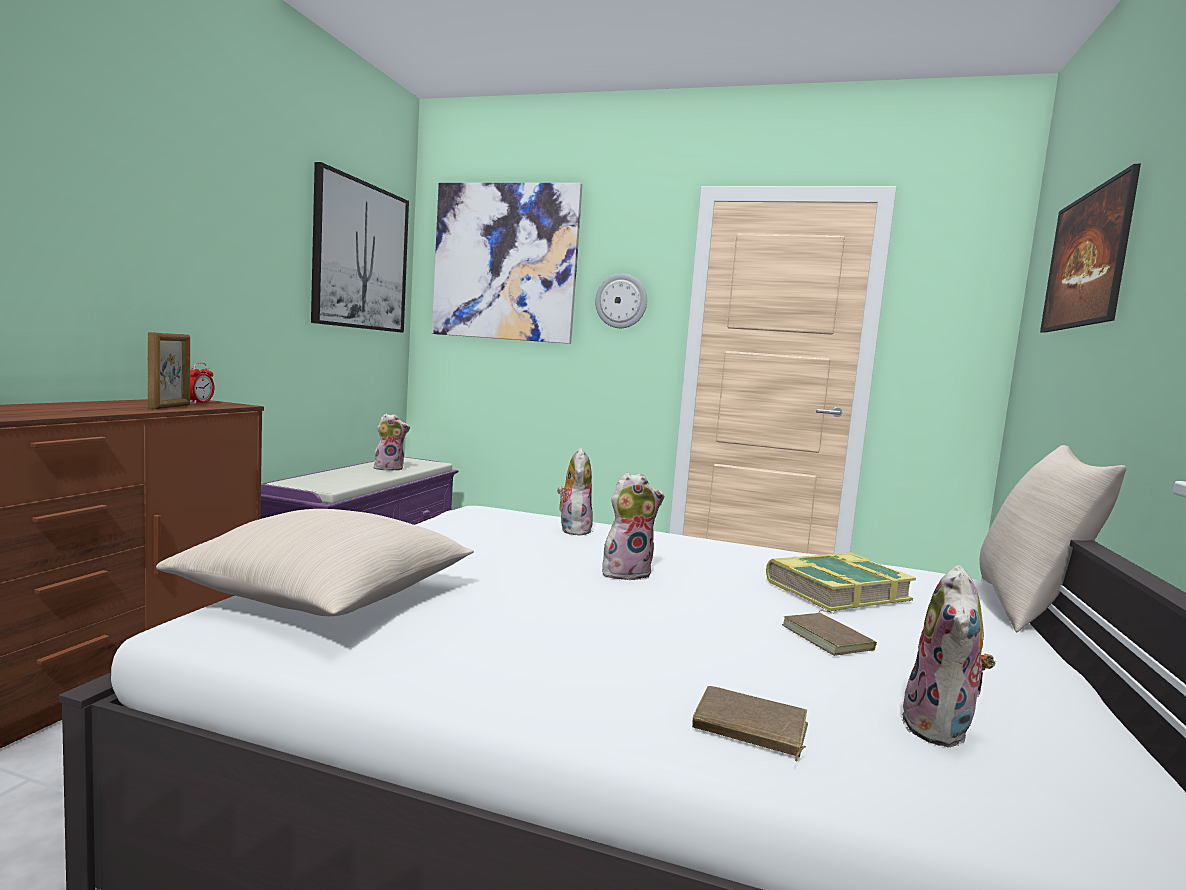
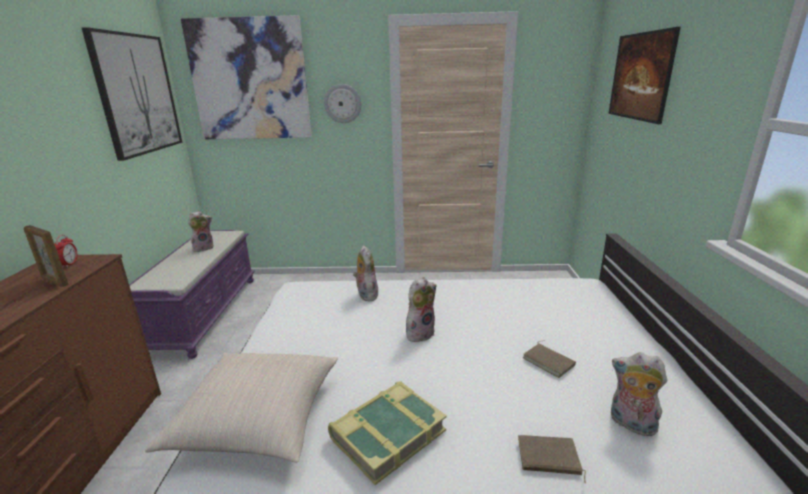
camera: 15 degrees left, 15 degrees up
(170, 407) = (55, 282): picture frame -> picture frame turned 135 degrees clockwise
(836, 591) = (533, 314): book -> book (387, 434)
(941, 730) = (630, 424): plush toy -> plush toy turned 120 degrees clockwise
(1029, 608) = (625, 299): beige pillow -> none

